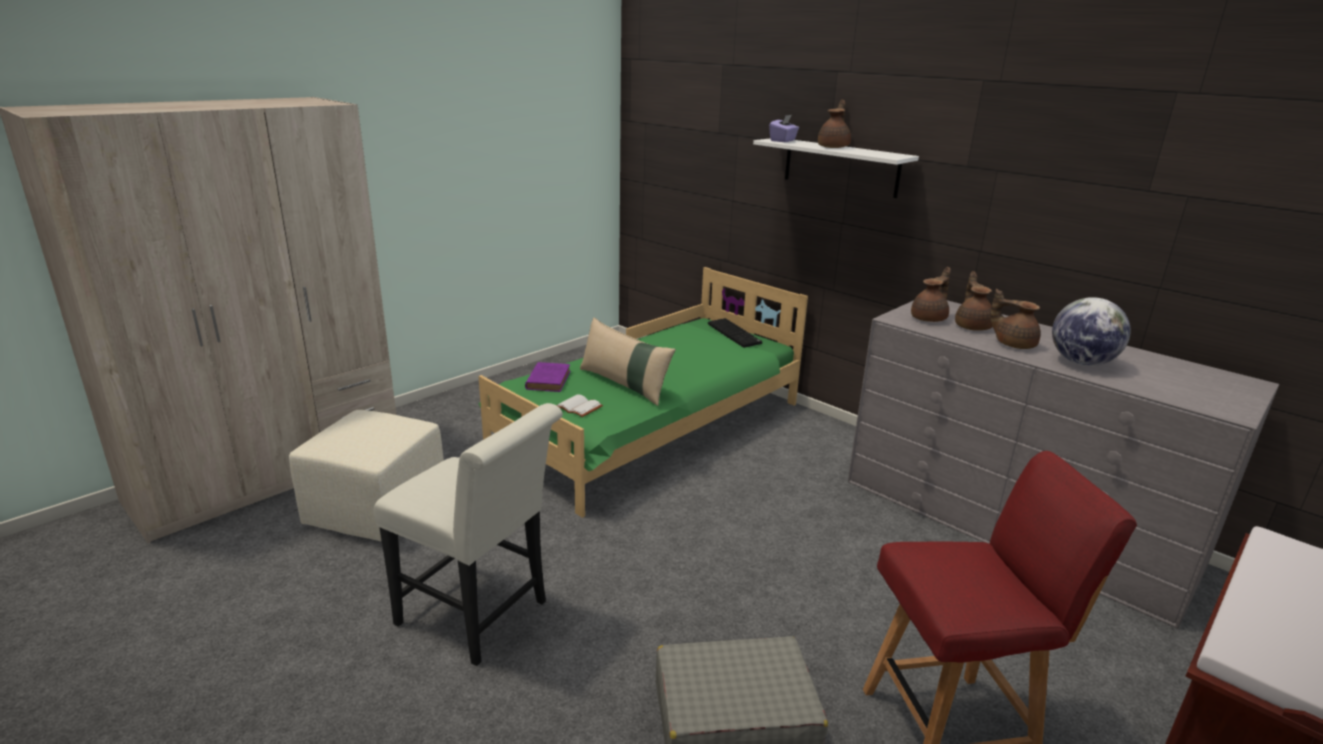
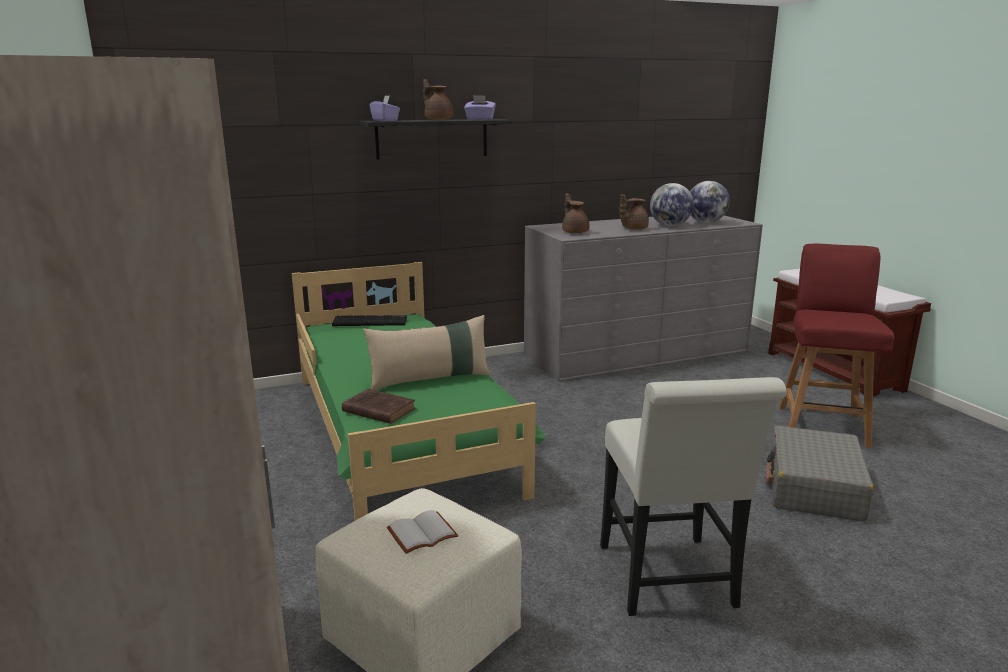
camera: 65 degrees left, 5 degrees down
(480, 616) = (669, 582): white chair -> white chair turned 120 degrees clockwise
(548, 379) = (377, 410): purple book -> brown book
(577, 407) = (461, 406): white book -> white book (422, 535)
(840, 167) = (432, 138): white shelf -> black shelf
(877, 153) = (480, 119): none -> purple tissue box
(972, 326) = (597, 229): brown teapot -> none
(1165, 384) = (705, 222): none -> globe

